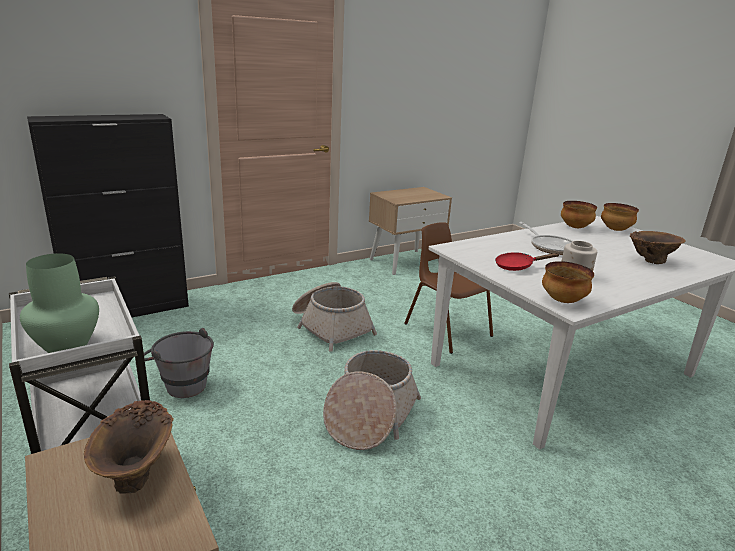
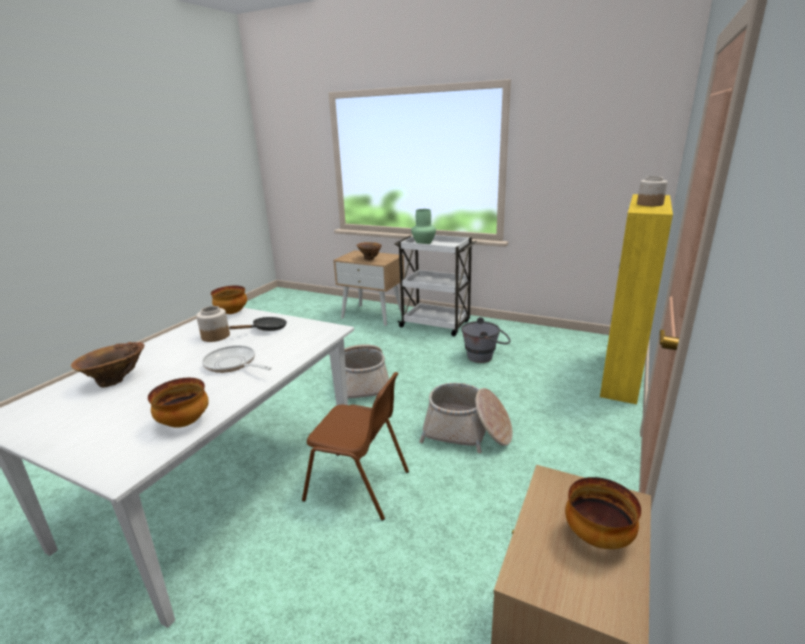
camera: 150 degrees right, 0 degrees up
(113, 117) = (649, 204): none -> jar
(129, 310) = (621, 376): black cabinet -> yellow cabinet
(517, 266) = (266, 329): red frying pan -> black frying pan
(615, 230) = (112, 444): bowl -> bowl (597, 536)

